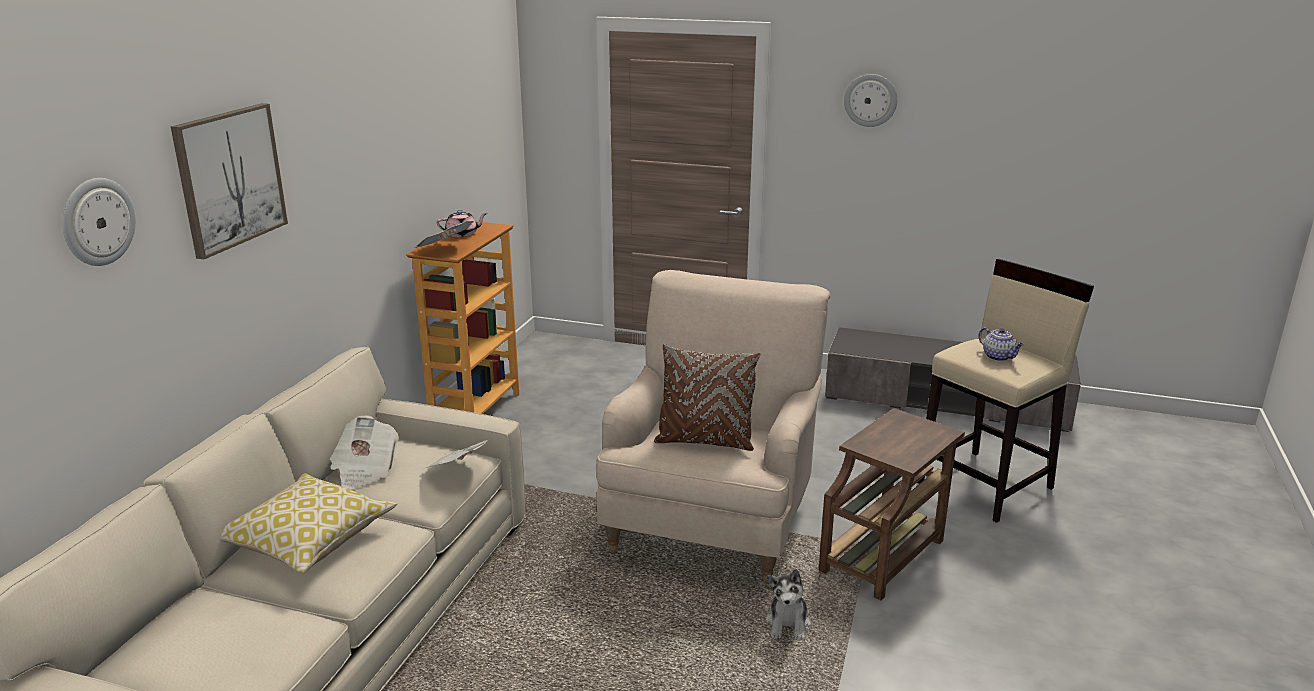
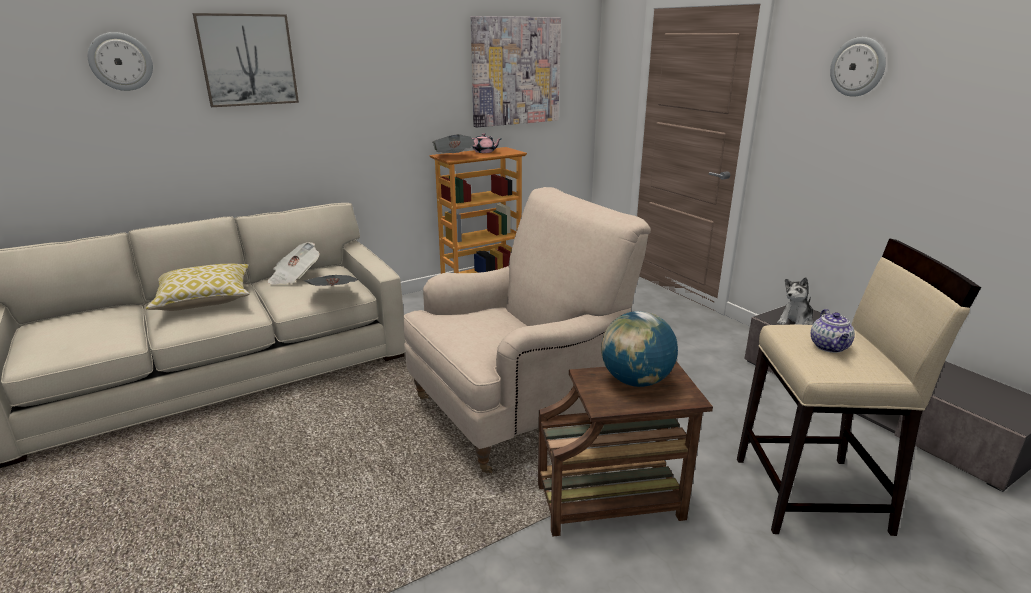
camera: 40 degrees right, 0 degrees up
(462, 121) = (515, 71): none -> picture
(705, 441) = (480, 328): brown pillow -> none
(788, 623) = (454, 510): plush toy -> plush toy (795, 322)
(895, 434) = (636, 381): none -> globe

